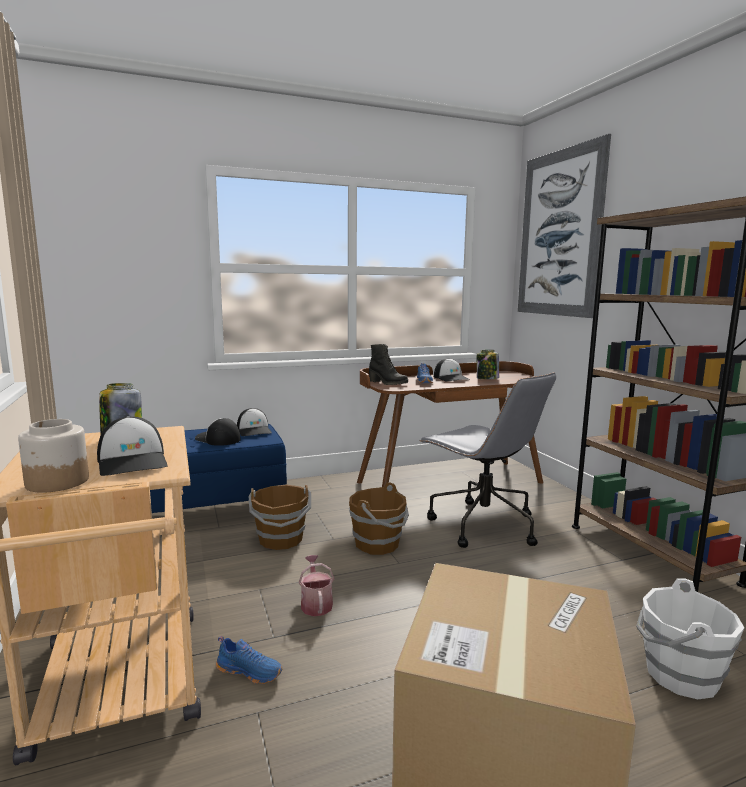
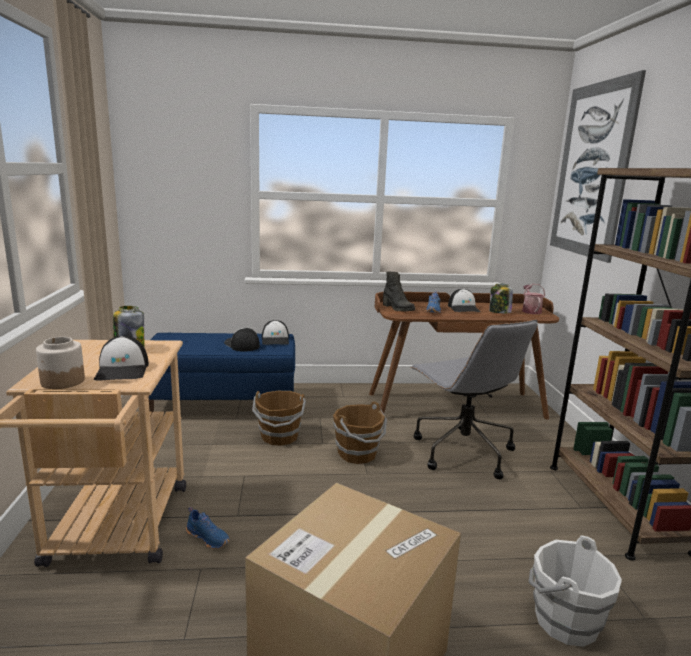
camera: 15 degrees right, 5 degrees up
(316, 603) = (281, 495): watering can -> watering can (530, 310)

